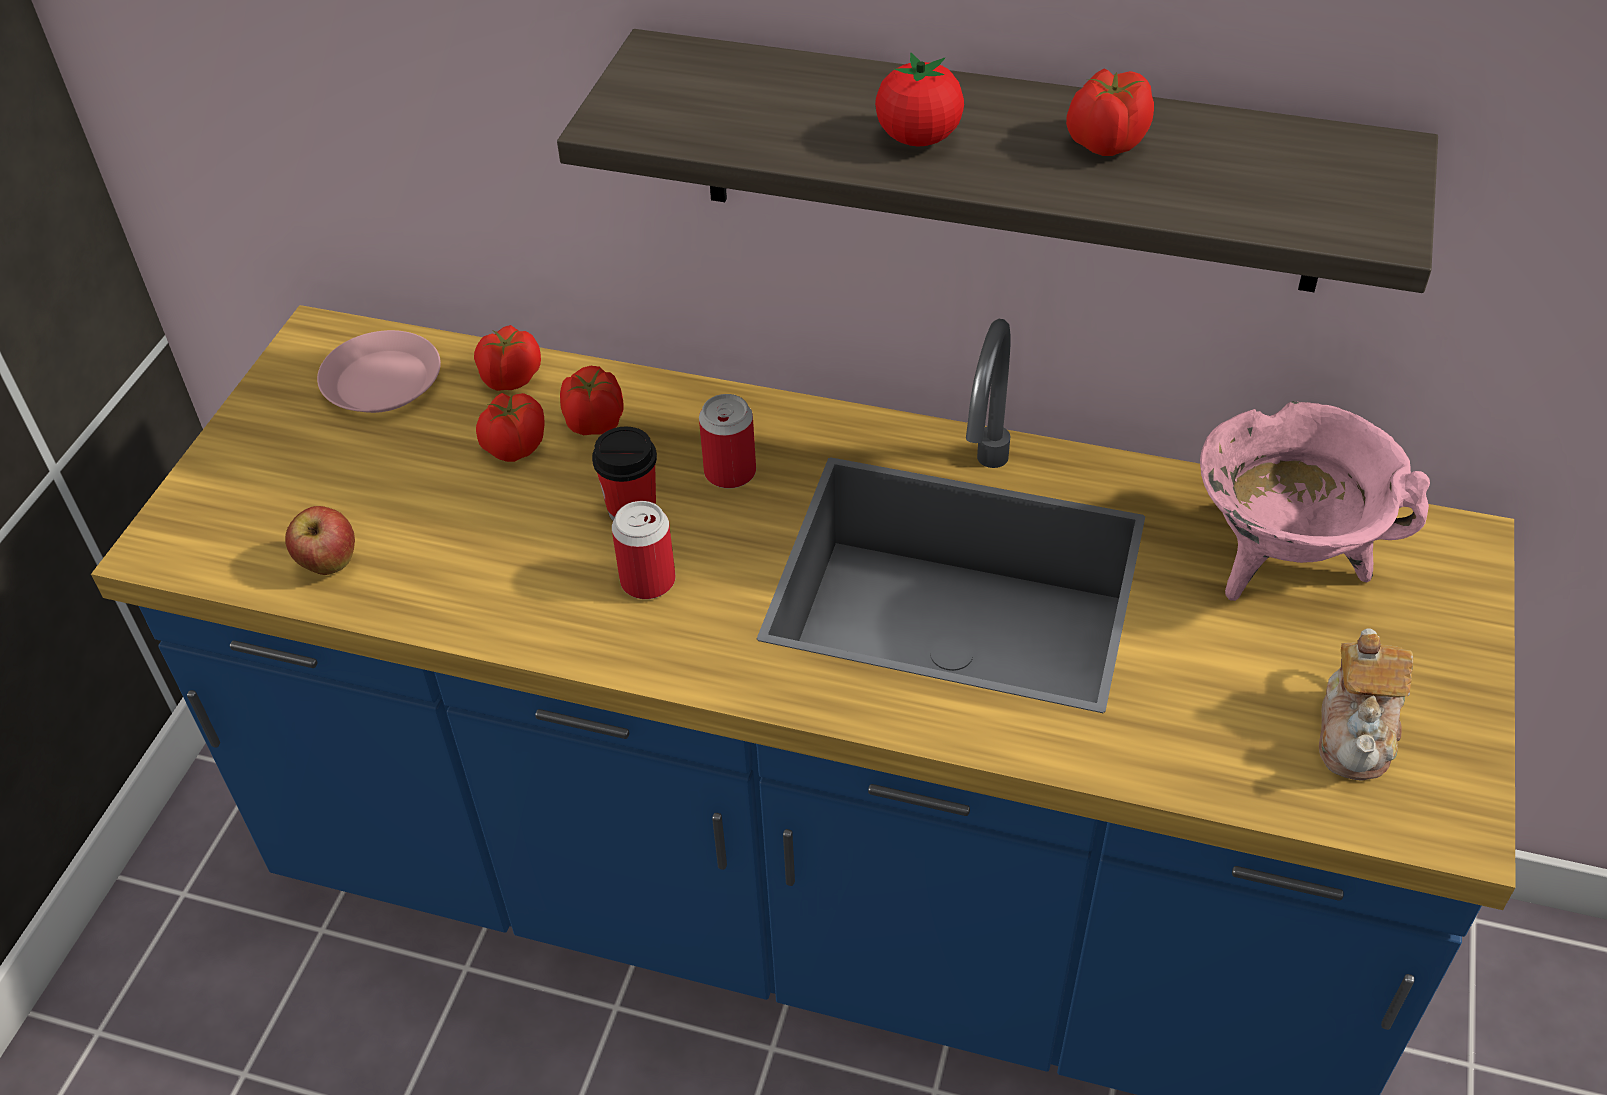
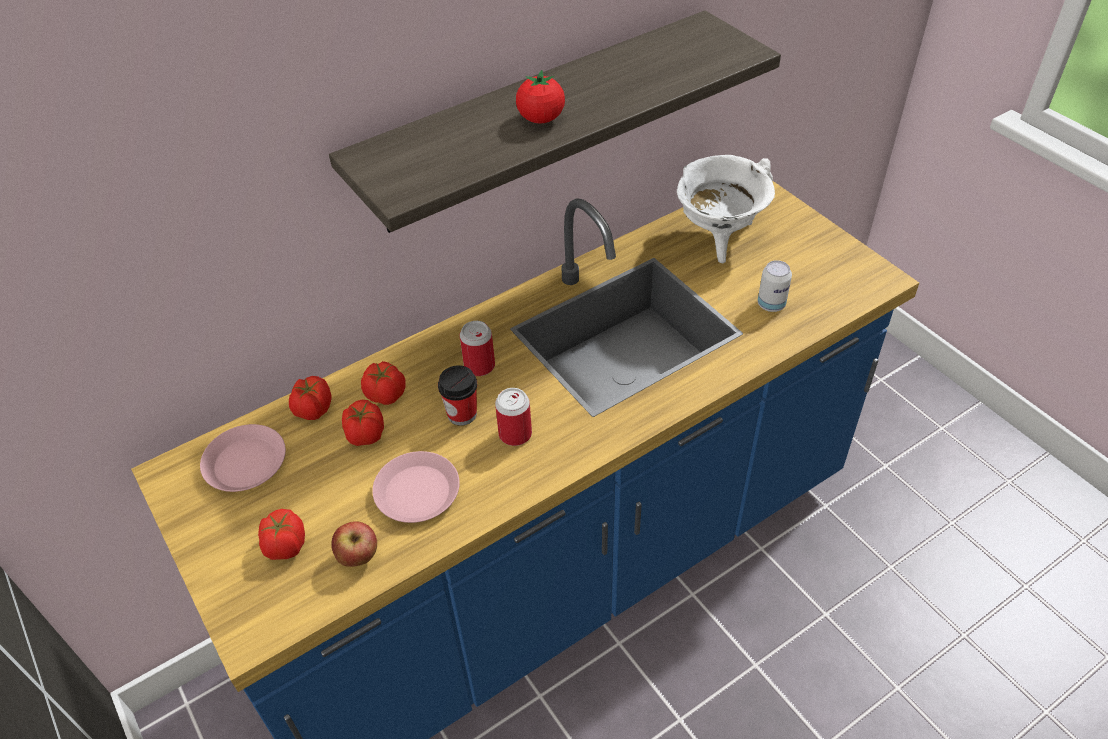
camera: 50 degrees left, 0 degrees up
(469, 552) = (418, 492): none -> pink plate
(1105, 143) = (611, 78): tomato -> tomato (285, 546)
(1208, 711) = (771, 305): none -> can
(1282, 562) = (718, 238): pink cooking pot -> white cooking pot
(1357, 732) = (818, 273): teapot -> none

